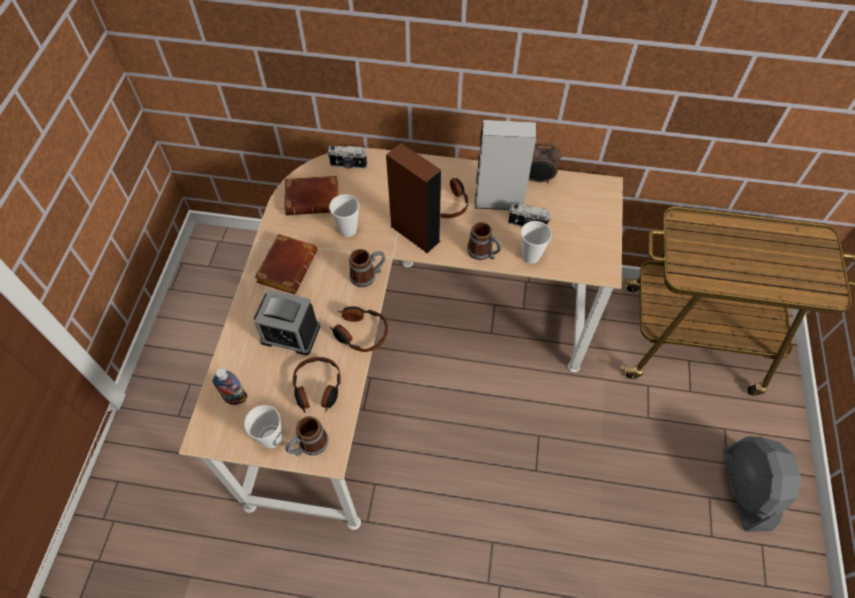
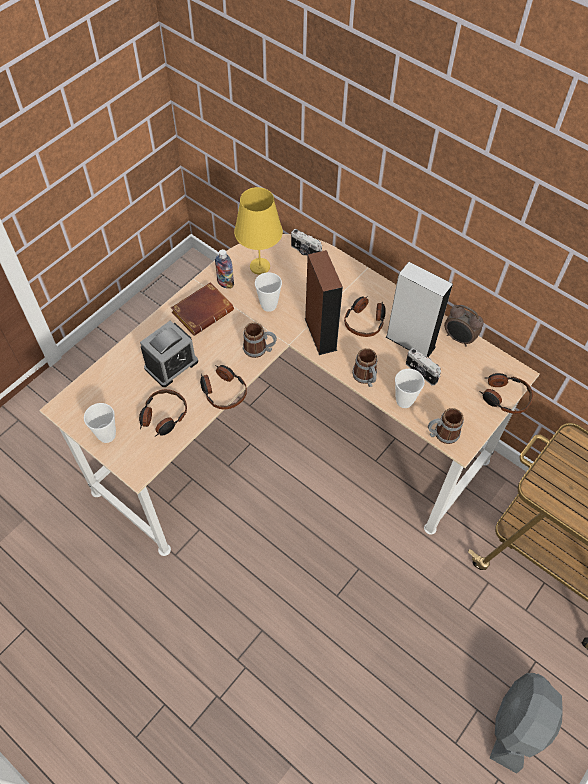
camera: 30 degrees right, 0 degrees up
(235, 398) = (101, 392): bottle -> bottle (225, 283)
(290, 333) = (171, 364): alarm clock -> alarm clock turned 90 degrees counterclockwise
(309, 446) = (129, 455): mug -> mug (441, 434)
(314, 198) = (260, 267): brown book -> yellow table lamp
(609, 211) = (504, 397): none -> headphones

